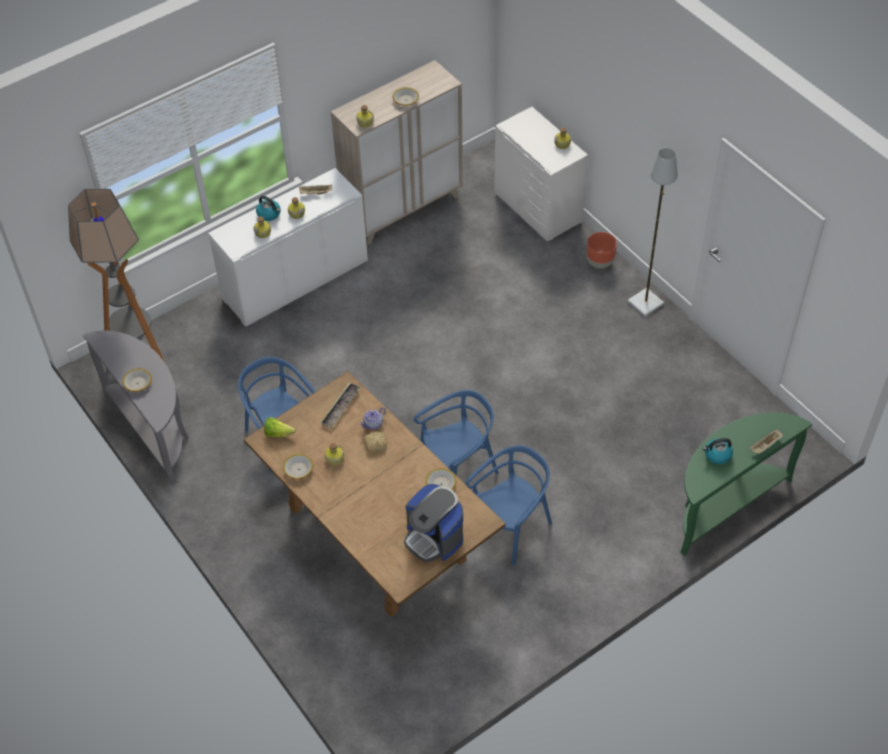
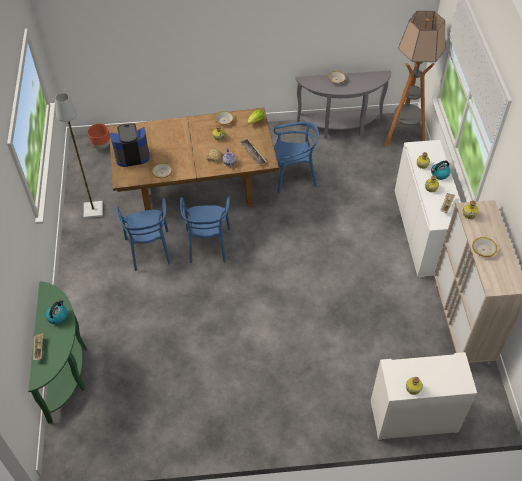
camera: 120 degrees right, 0 degrees up
(600, 262) = (326, 427): brown planter -> brown planter (101, 145)
(645, 302) = (265, 434): grey floor lamp -> grey floor lamp (94, 210)

